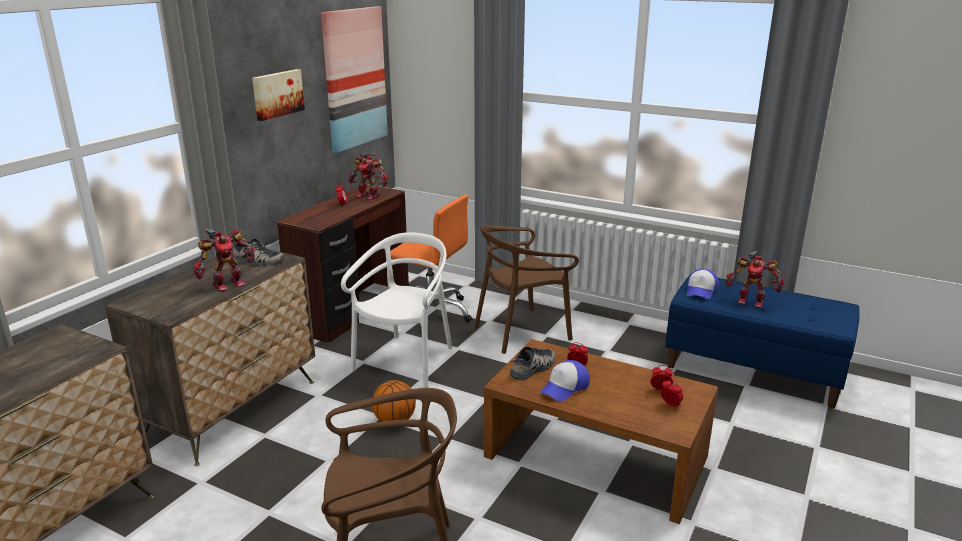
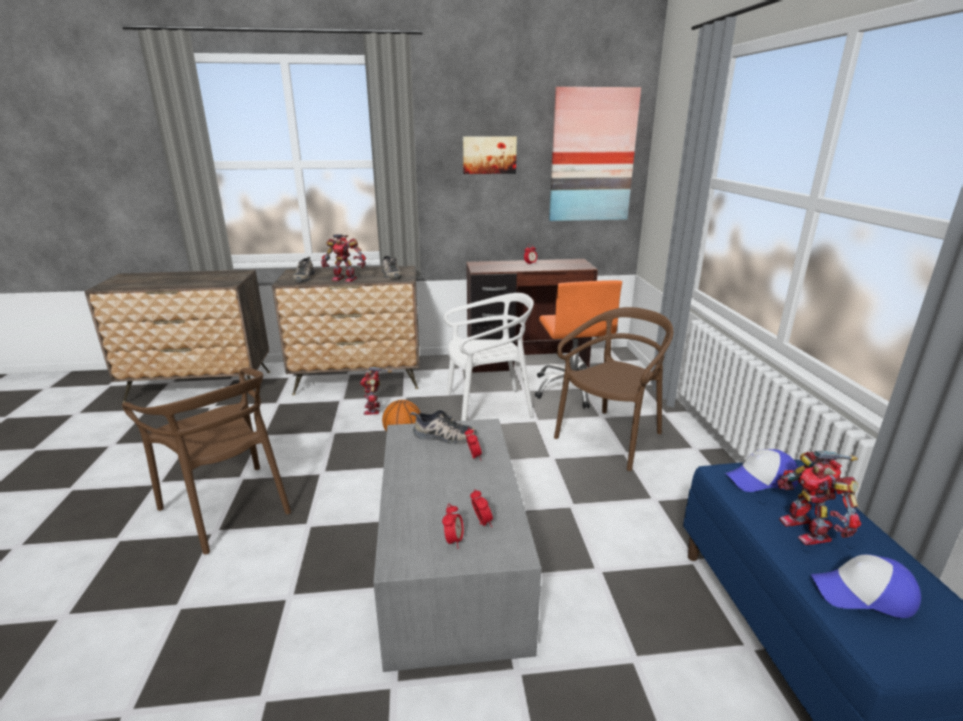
camera: 55 degrees right, 0 degrees up
(170, 303) = (303, 277): none -> shoe
(369, 196) = (562, 265): toy robot -> toy robot (374, 409)
(522, 331) = (610, 438): brown chair -> brown chair turned 105 degrees clockwise
(565, 387) = (425, 463): cap -> cap (863, 594)
(595, 457) = (450, 561): brown coffee table -> grey coffee table

